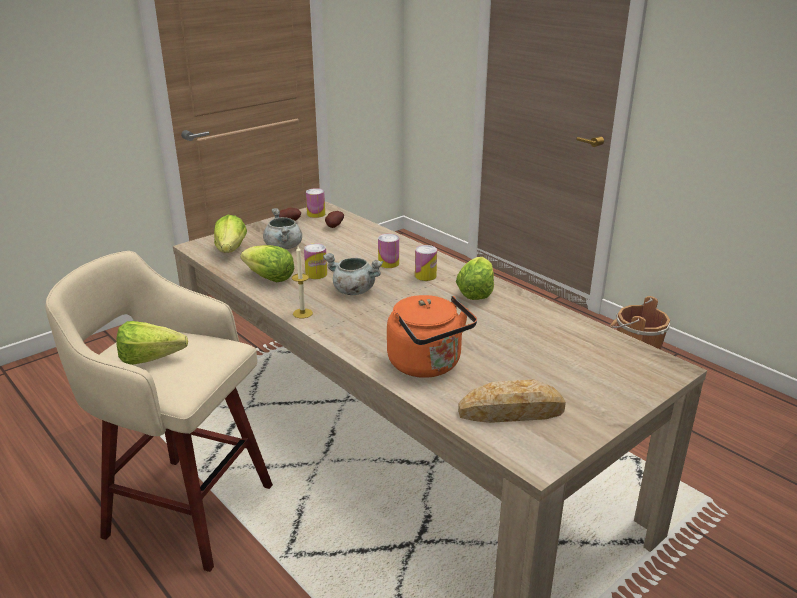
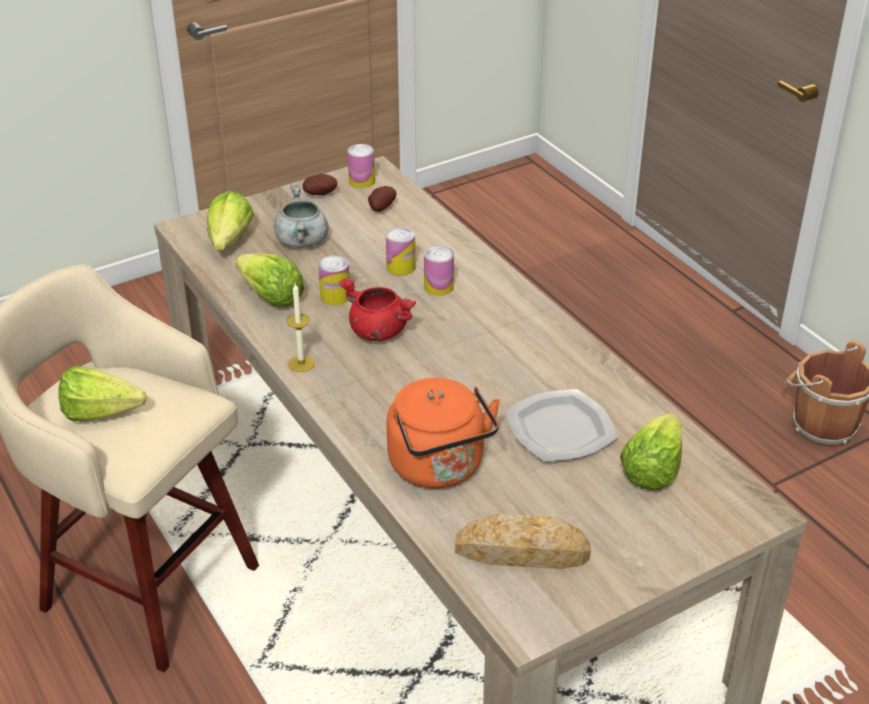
camera: 10 degrees right, 10 degrees up
(353, 290) = (377, 331): grey cooking pot -> red cooking pot
(425, 276) = (483, 315): can -> can (401, 267)
(475, 293) = (542, 353): lettuce -> lettuce (651, 471)
(507, 333) = (560, 428): none -> plate

